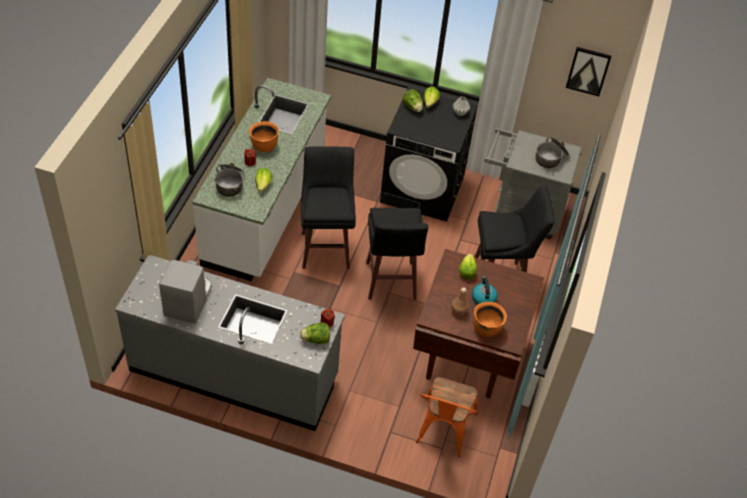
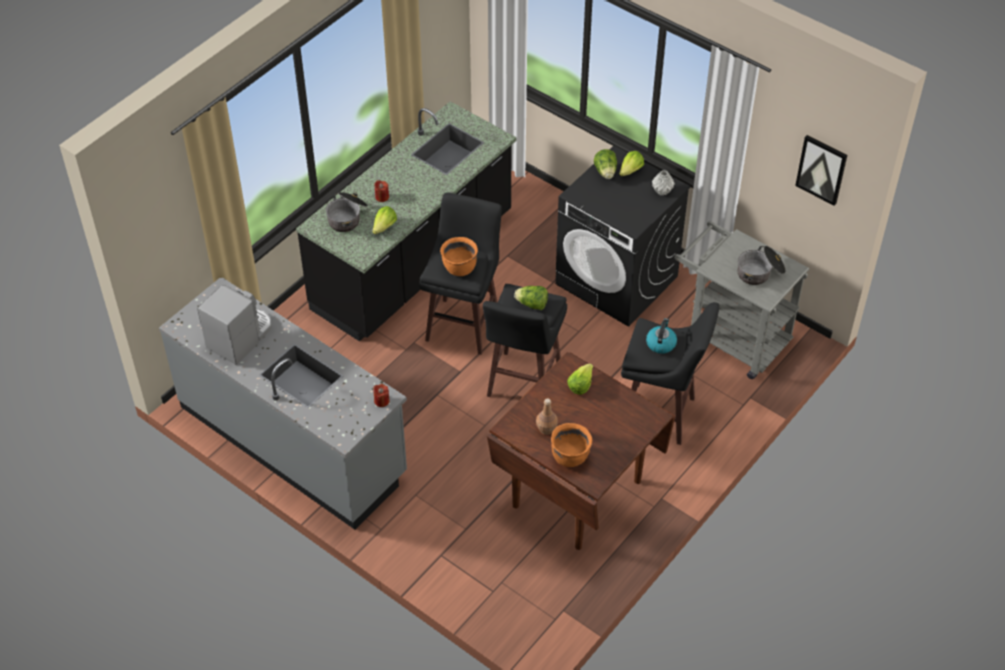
camera: 25 degrees right, 0 degrees up
(264, 146) = (407, 182): orange cooking pot -> orange cooking pot (459, 268)
(266, 210) = (414, 263): white counter -> black counter
(316, 339) = (360, 416): lettuce -> lettuce (532, 304)
(443, 432) = (503, 573): orange chair -> none
(483, 297) = (584, 420): kettle -> kettle (661, 343)

